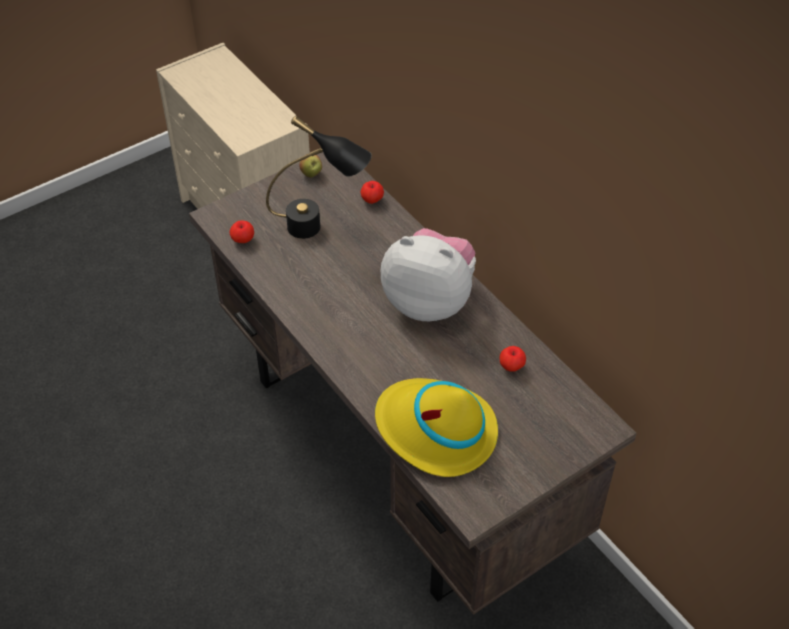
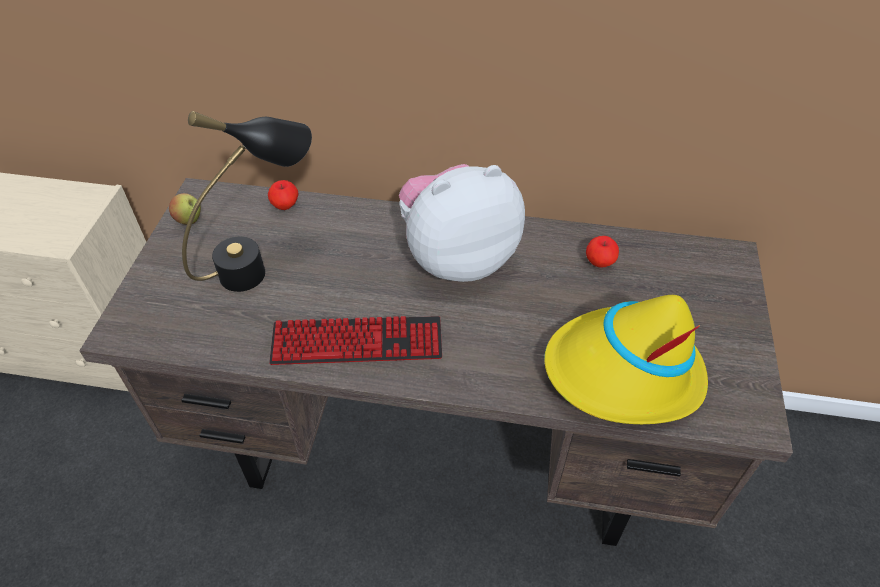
camera: 45 degrees left, 0 degrees up
(243, 240) = (186, 334): apple -> none
(318, 307) = (357, 342): none -> keyboard

